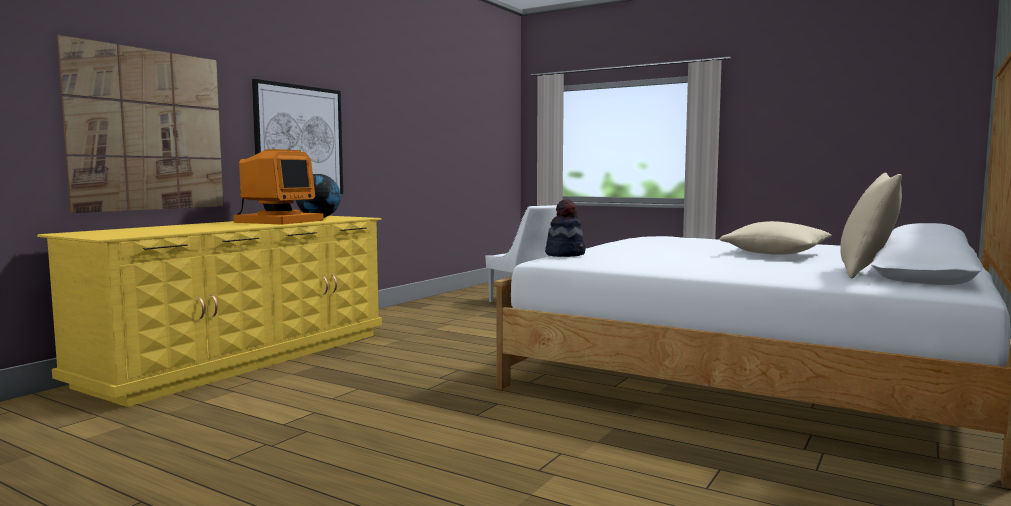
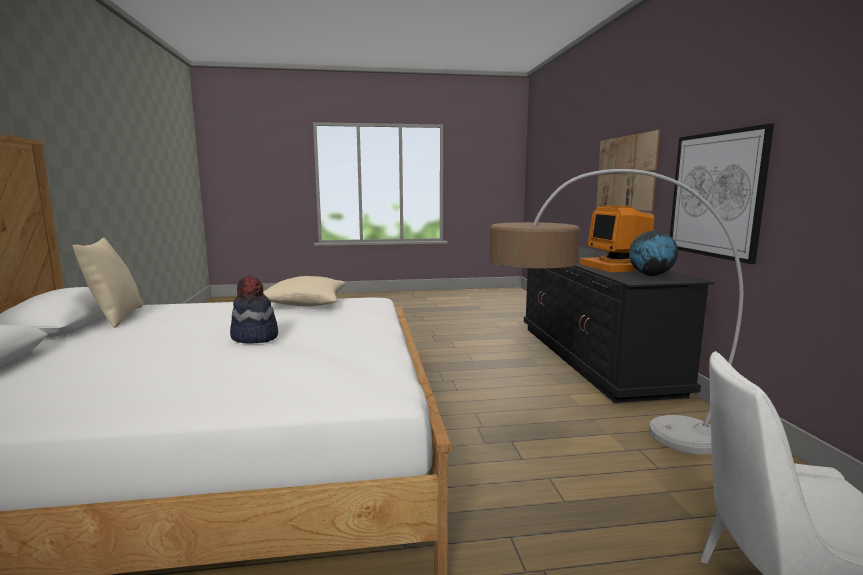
camera: 140 degrees right, 5 degrees up
(243, 358) = (592, 357): yellow dresser -> black dresser
(443, 331) = (590, 432): none -> floor lamp
(565, 254) = (370, 304): hat -> hat (254, 337)
(775, 254) = (171, 341): beige pillow -> beige pillow (305, 304)

